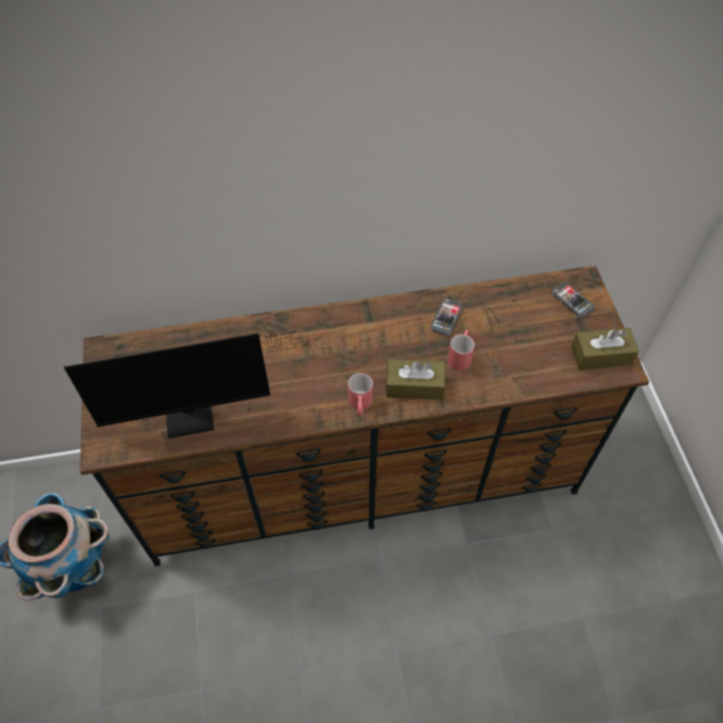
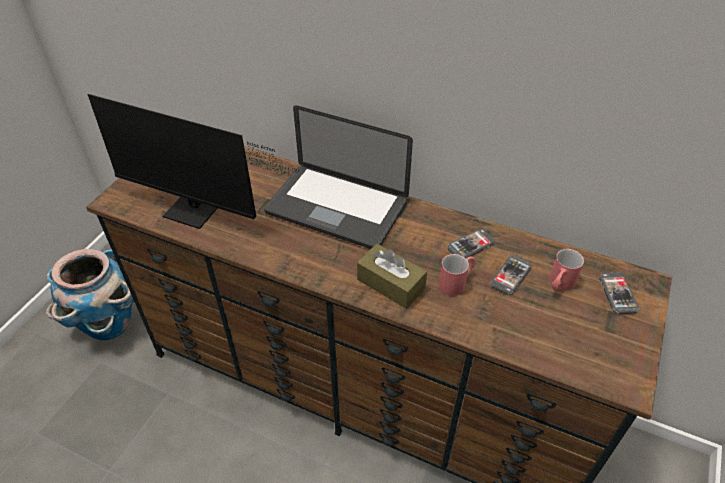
camera: 35 degrees right, 10 degrees down
(314, 342) = (336, 208): none -> laptop
(360, 405) = (328, 273): red mug -> red mug (559, 285)
(493, 328) = (510, 276): none -> phone
(601, 355) = (611, 359): brown tissue box -> none

